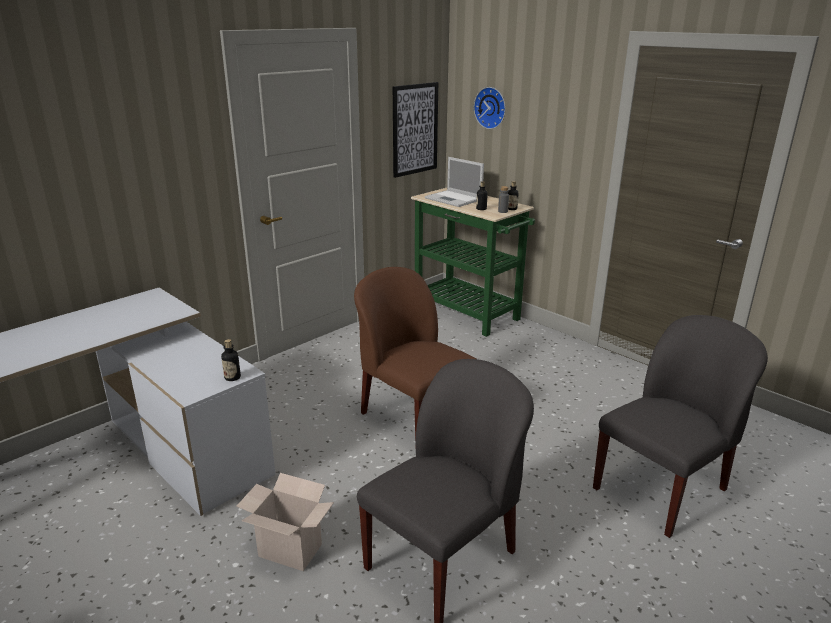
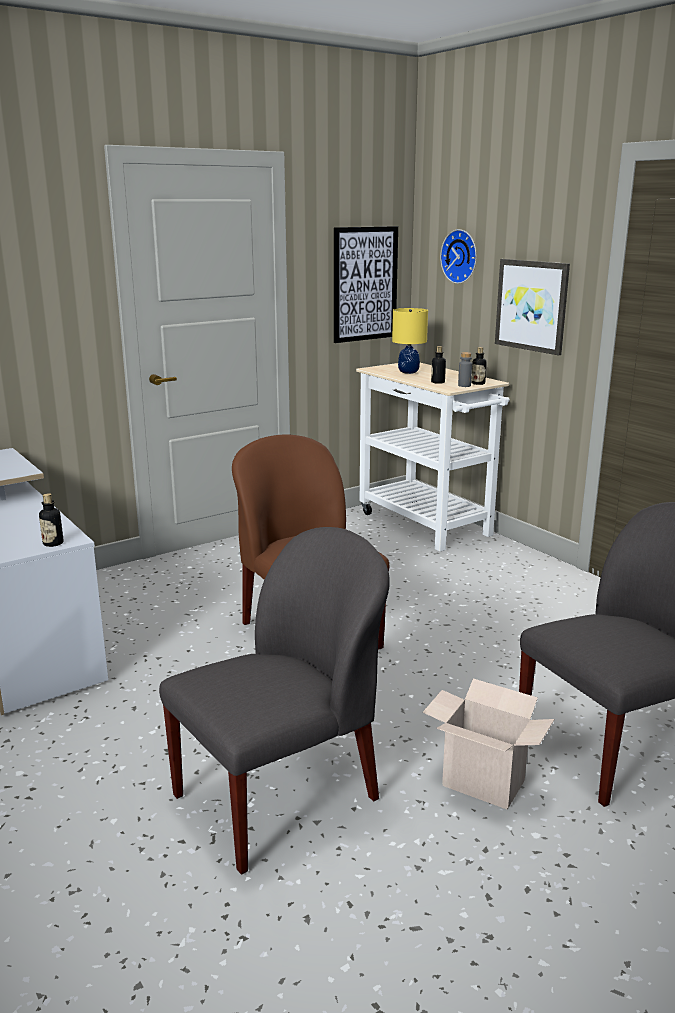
camera: 10 degrees right, 5 degrees down
(288, 551) = (88, 765): cardboard box -> cardboard box (480, 783)
(454, 199) = (409, 372): laptop -> yellow table lamp
(468, 313) = (426, 524): green cart -> white cart
(552, 149) = (532, 305): none -> picture

